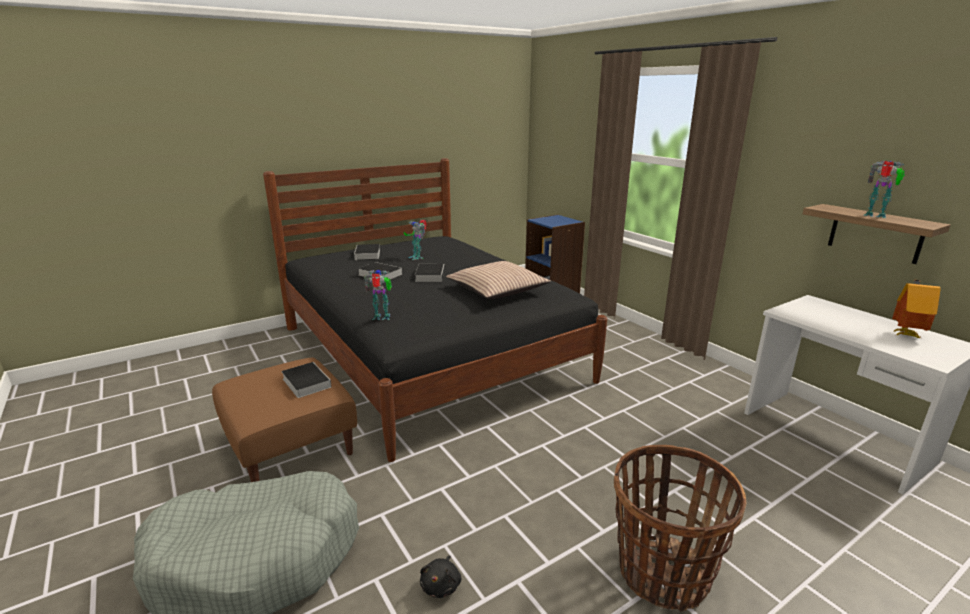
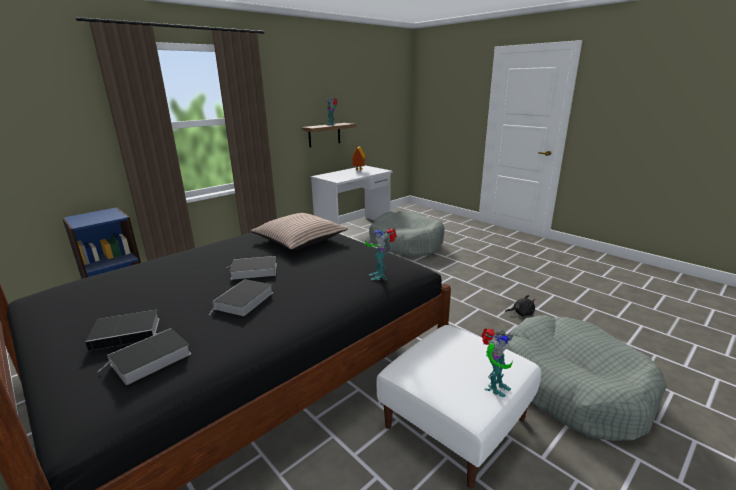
camera: 100 degrees left, 0 degrees up
(289, 445) = (455, 423): brown ottoman -> white ottoman
(305, 382) = (442, 351): book -> book (149, 360)
(417, 257) = (168, 289): toy robot -> toy robot (494, 387)
(662, 573) = (467, 265): basket -> none
(774, 499) = (406, 243): none -> grey dog bed

